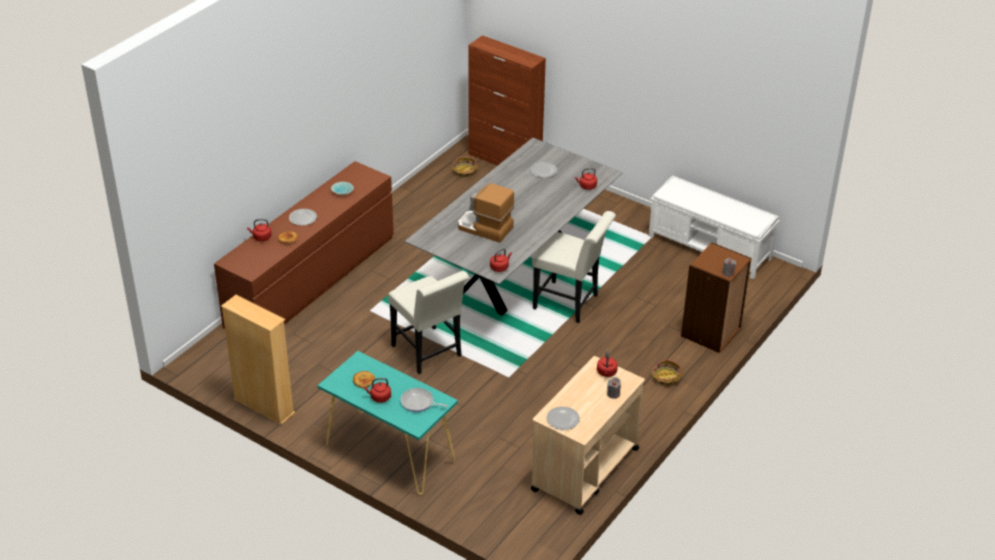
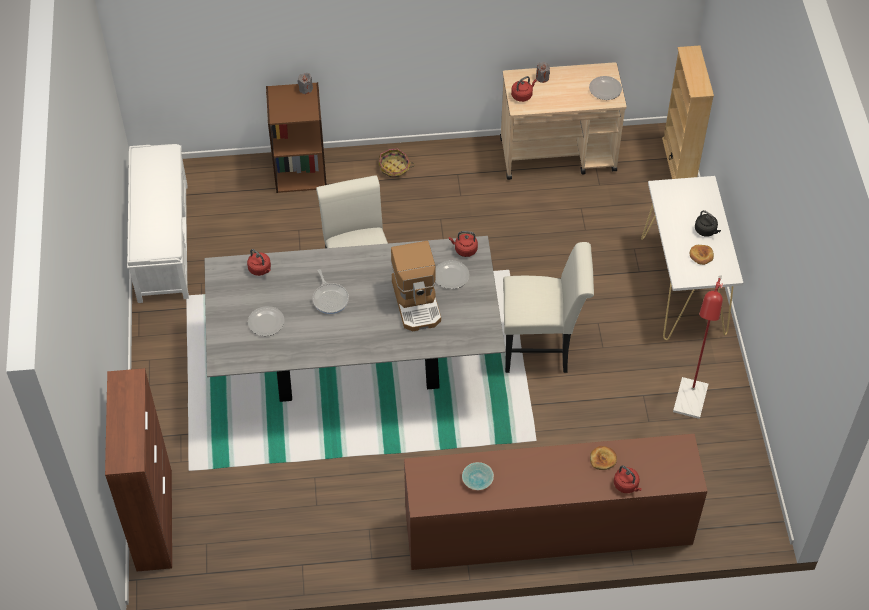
camera: 130 degrees left, 15 degrees up
(264, 406) = (741, 416): beige bookcase -> beige bookcase (679, 162)
(303, 218) = (557, 477): plate -> plate (451, 276)
(303, 388) = (689, 406): none -> red floor lamp
(379, 397) = (706, 230): red kettle -> black kettle
(389, 452) = (683, 286): turquoise console table -> white console table
(419, 403) = (681, 201): frying pan -> frying pan (330, 298)
(429, 353) = (542, 347): white chair -> white chair turned 75 degrees clockwise
(464, 171) = (213, 544): basket -> none

